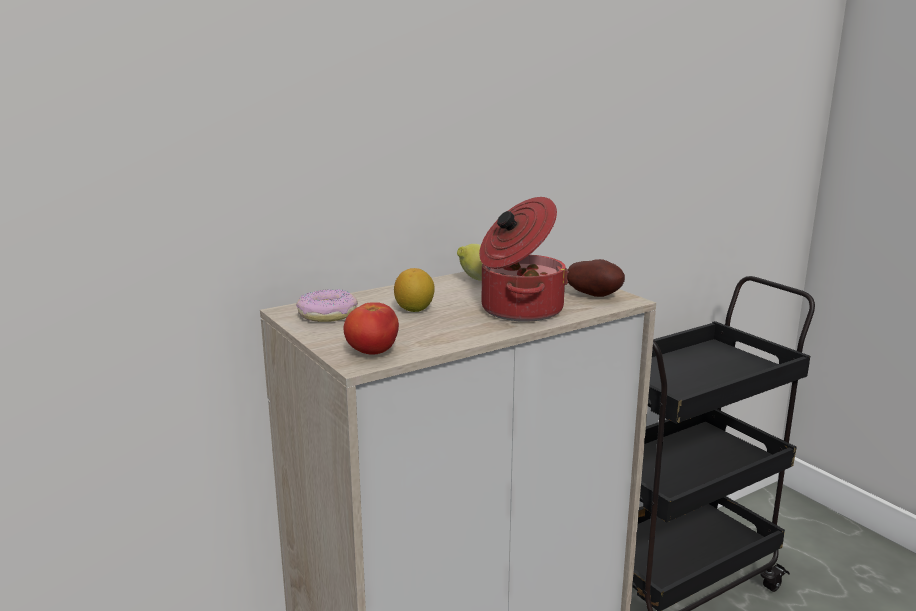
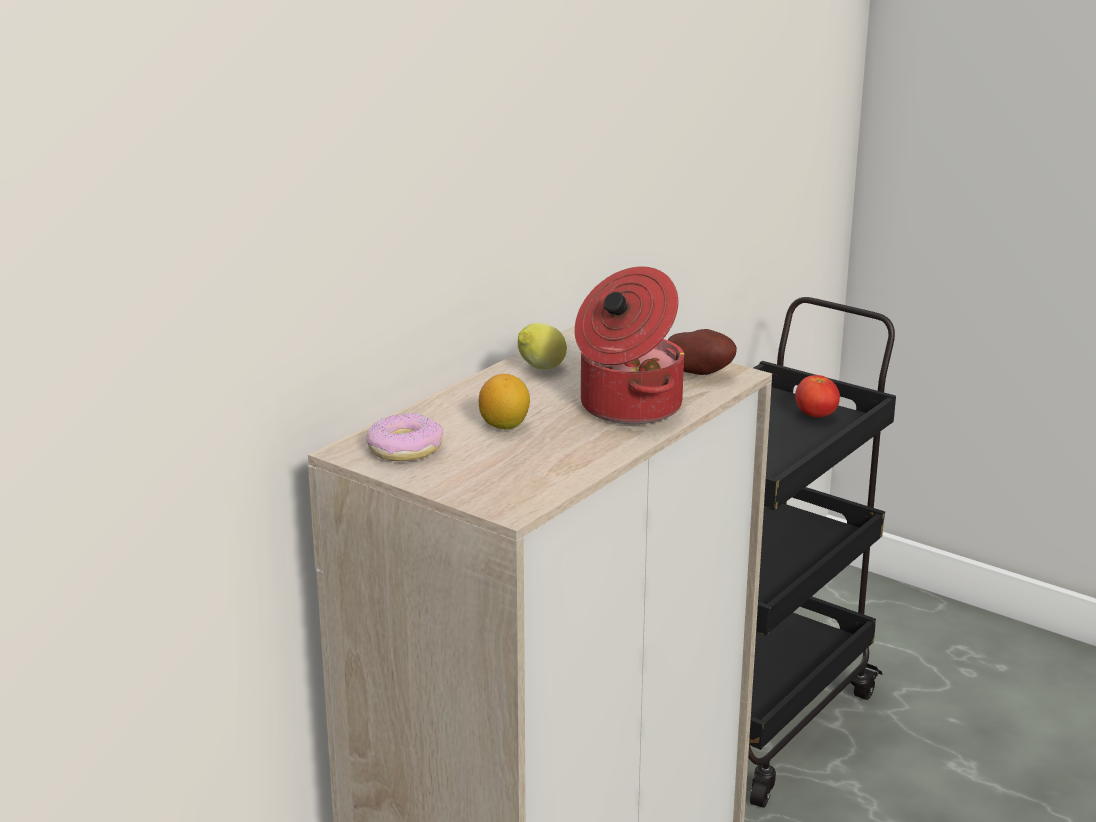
camera: 20 degrees left, 5 degrees up
(372, 353) = (514, 493): tomato -> tomato (815, 416)

